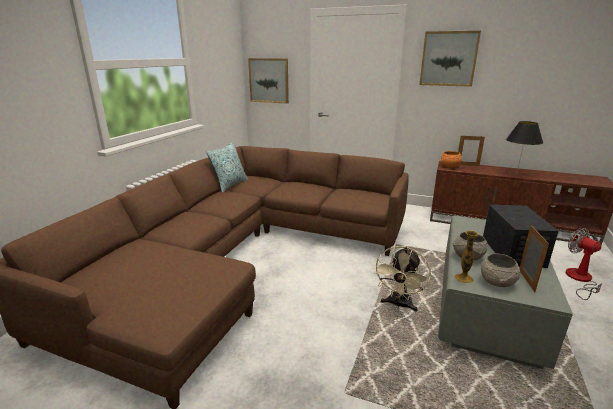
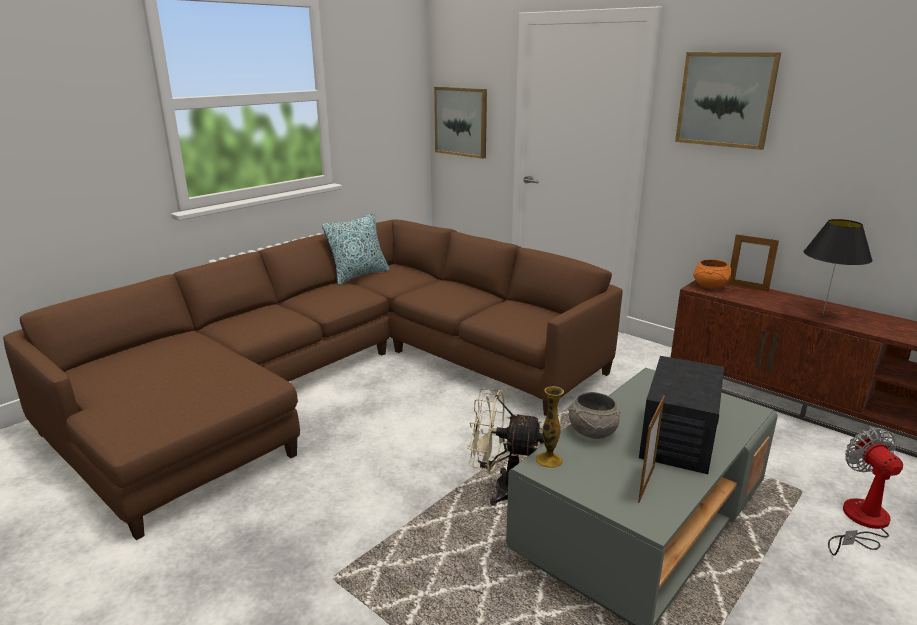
camera: 20 degrees right, 0 degrees up
(399, 305) = (502, 489): beige fan -> beige fan turned 60 degrees clockwise
(497, 282) = (596, 476): grey bowl -> none

